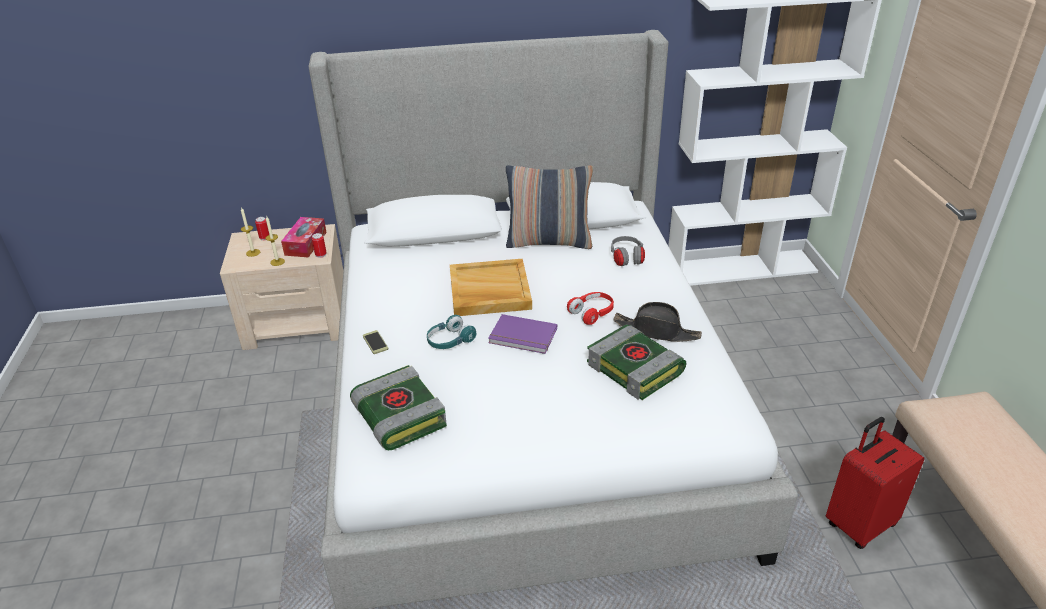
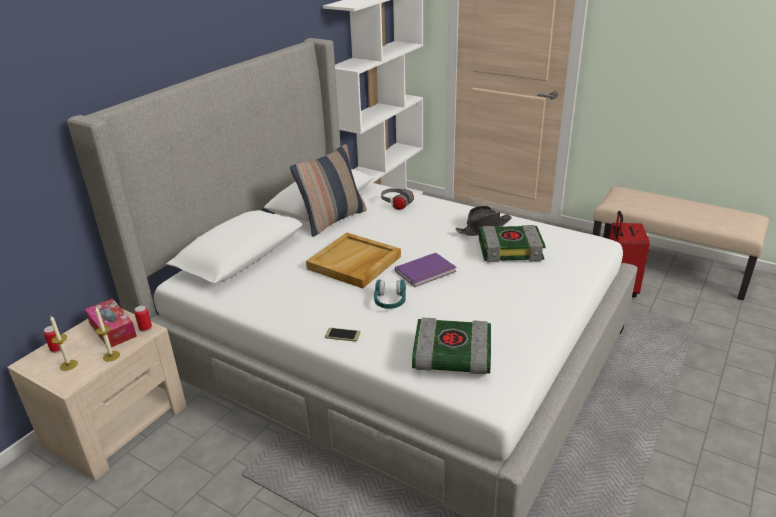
camera: 50 degrees left, 5 degrees down
(592, 313) = (435, 239): red headphones -> none

